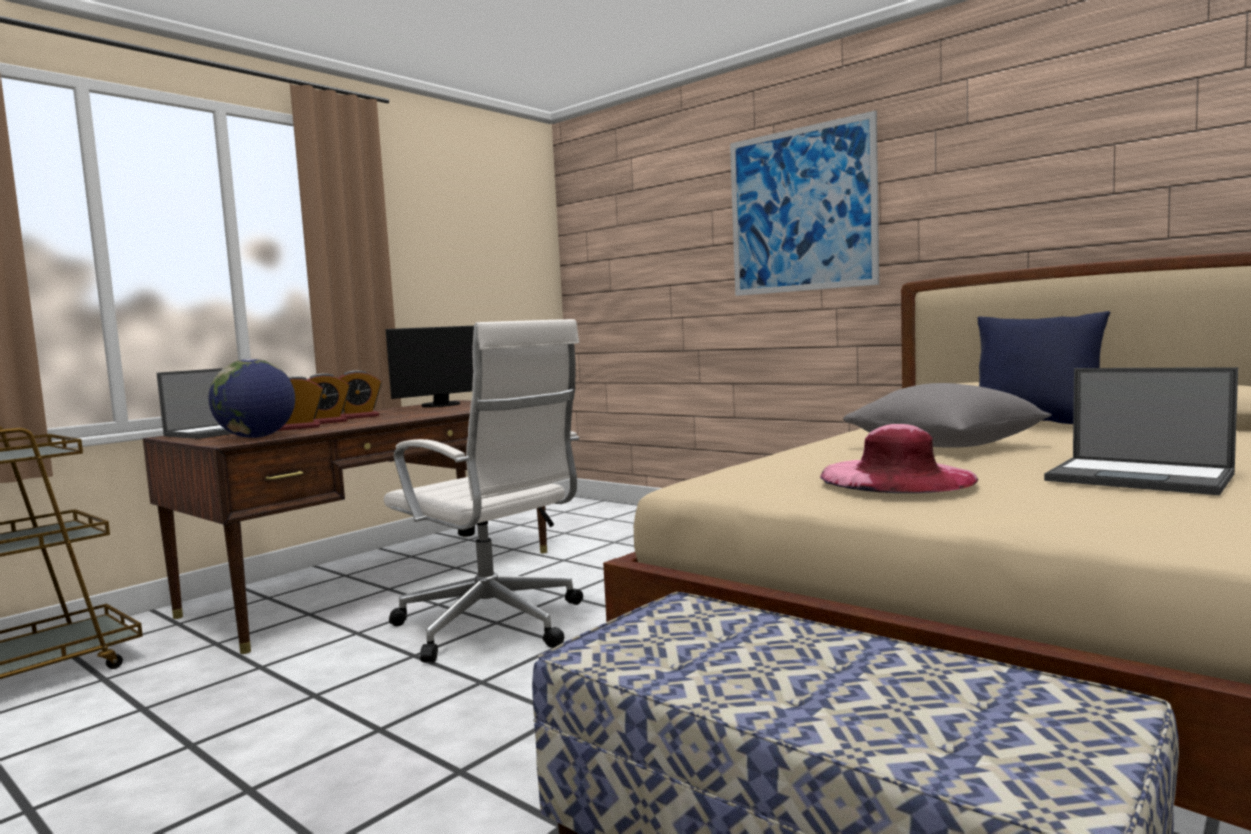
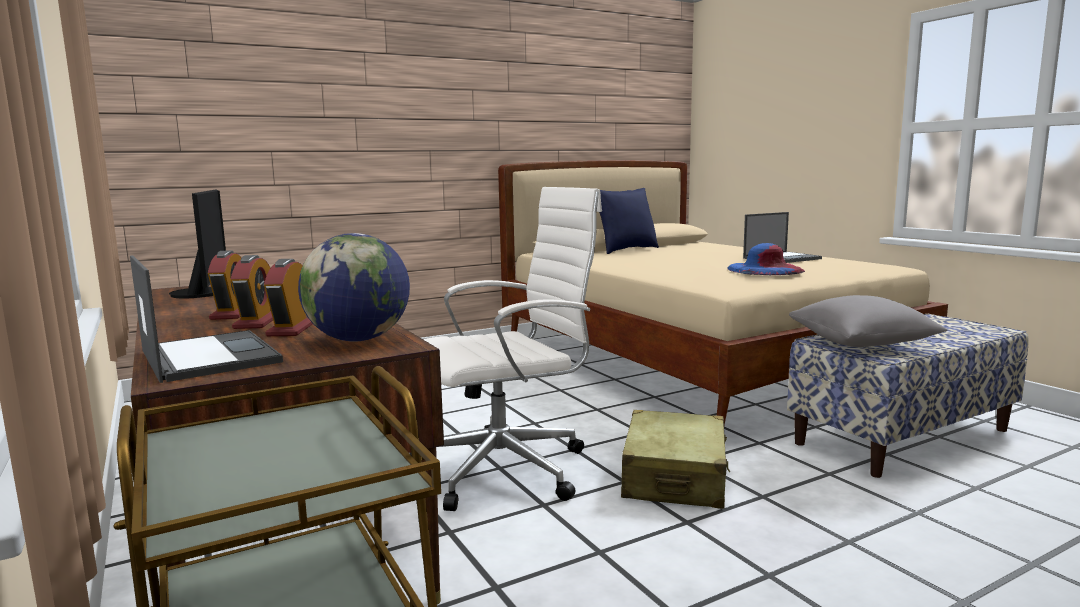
camera: 70 degrees left, 5 degrees up
(501, 707) = (674, 477): none -> beige suitcase
(801, 210) = (414, 99): picture -> none
(897, 477) = (765, 269): pink hat -> blue hat
(945, 447) = (675, 261): grey pillow -> grey pillow (862, 344)

